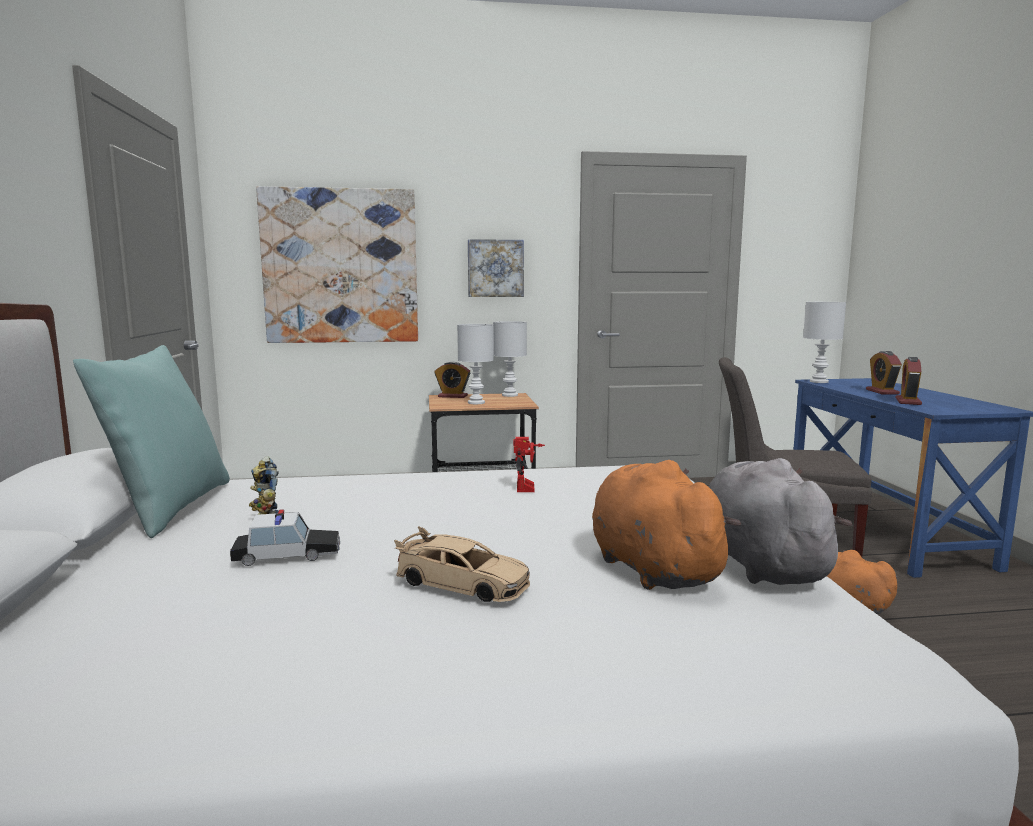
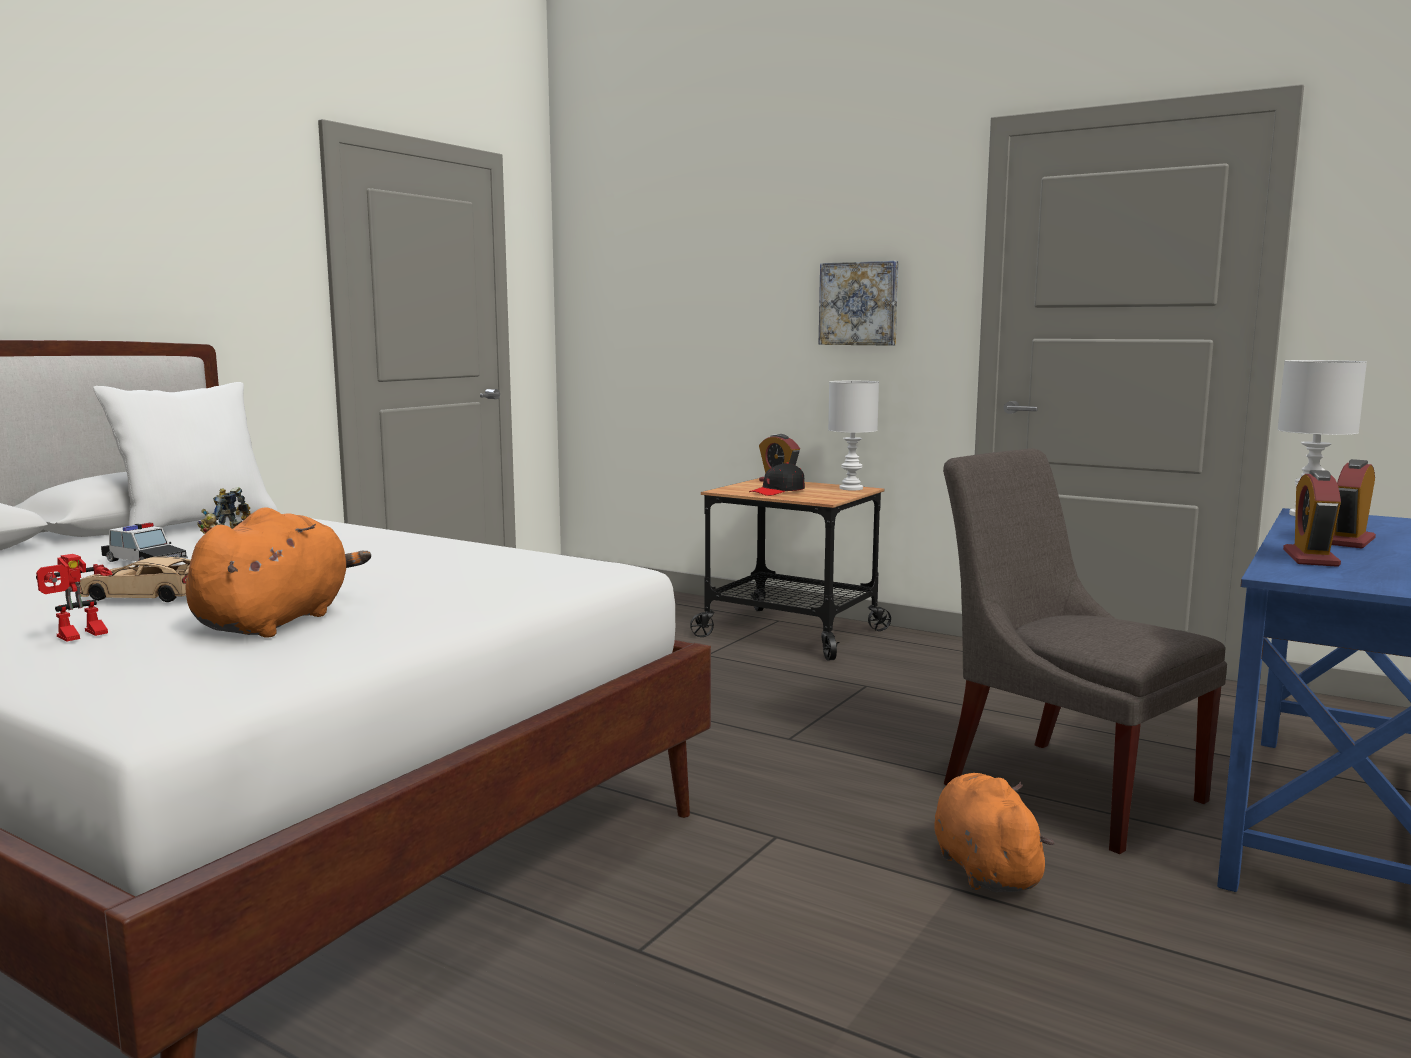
camera: 40 degrees right, 0 degrees up
(169, 508) = (197, 525): turquoise pillow -> white pillow
(340, 266) = (677, 304): picture -> none
(462, 583) = (146, 595): beige toy car -> beige toy car turned 120 degrees clockwise
(477, 402) = (778, 491): white table lamp -> black cap
(529, 489) = (438, 560): toy robot -> toy robot (81, 636)
(759, 564) = (352, 641): grey plush toy -> none
(908, 401) = (1310, 558): alarm clock -> alarm clock turned 45 degrees counterclockwise

